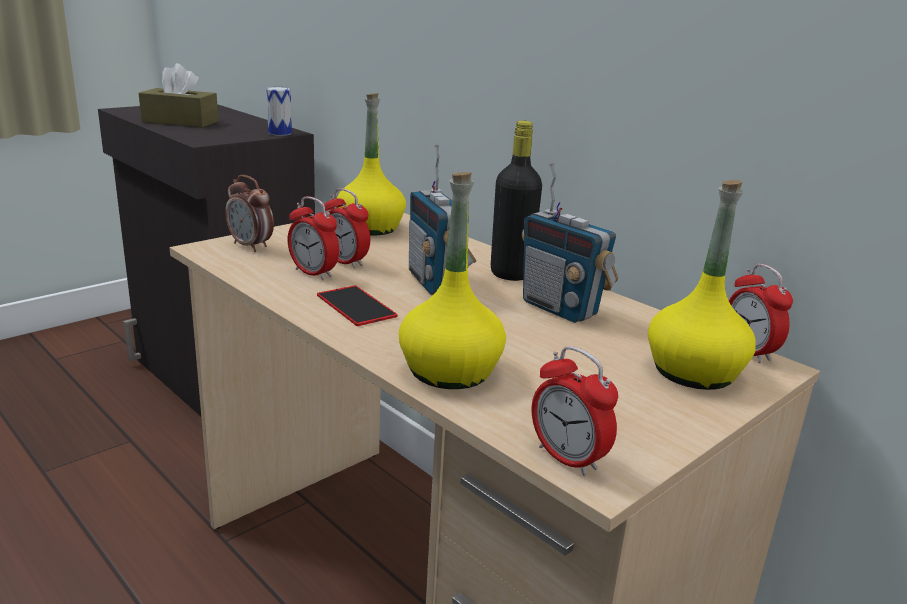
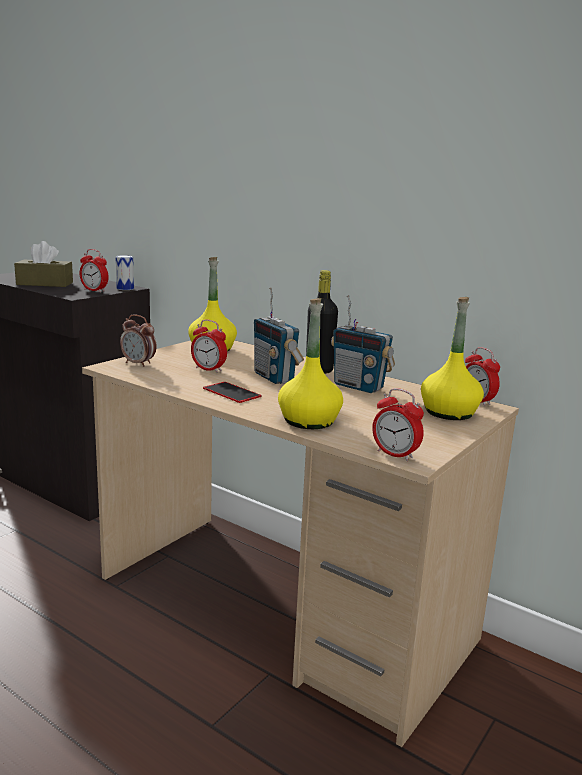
camera: 10 degrees left, 5 degrees down
(313, 273) = (192, 377): alarm clock -> alarm clock (94, 290)

